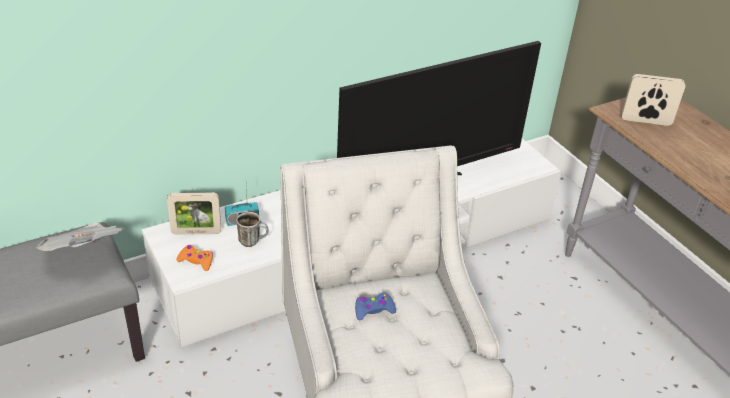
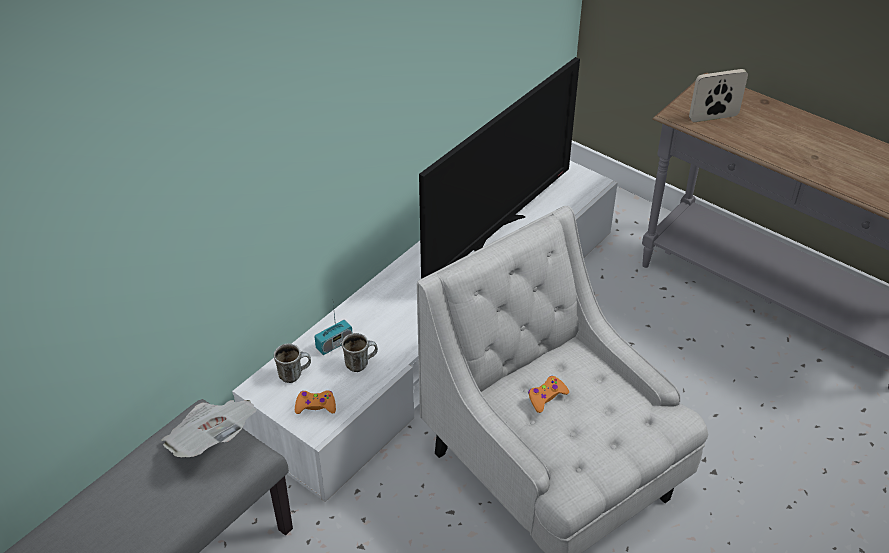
camera: 20 degrees left, 5 degrees up
(196, 232) = (294, 374): picture frame -> mug
(373, 310) = (546, 397): blue game controller -> orange game controller

